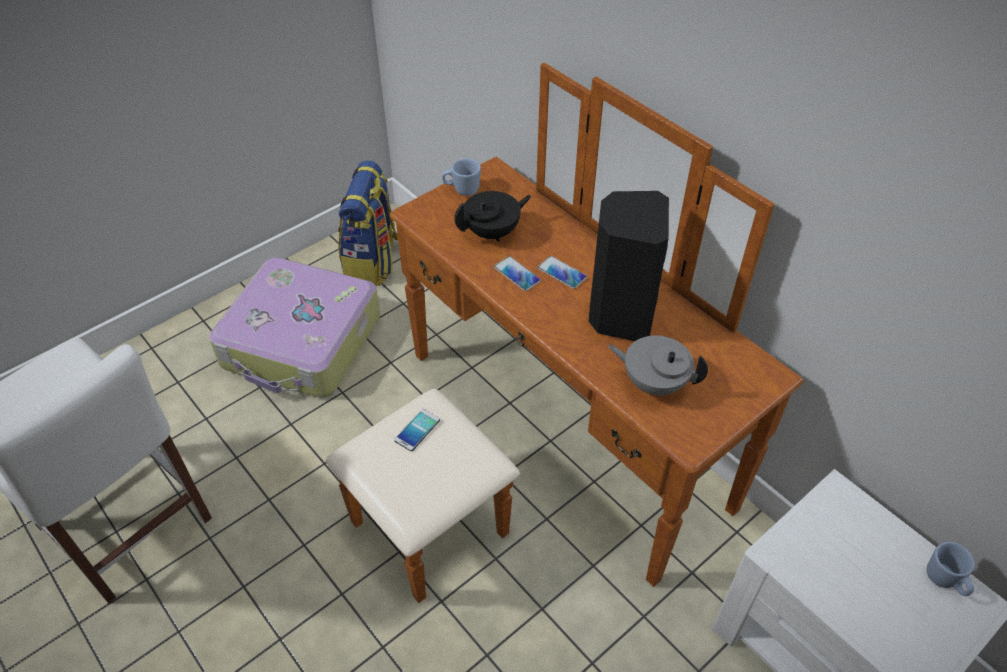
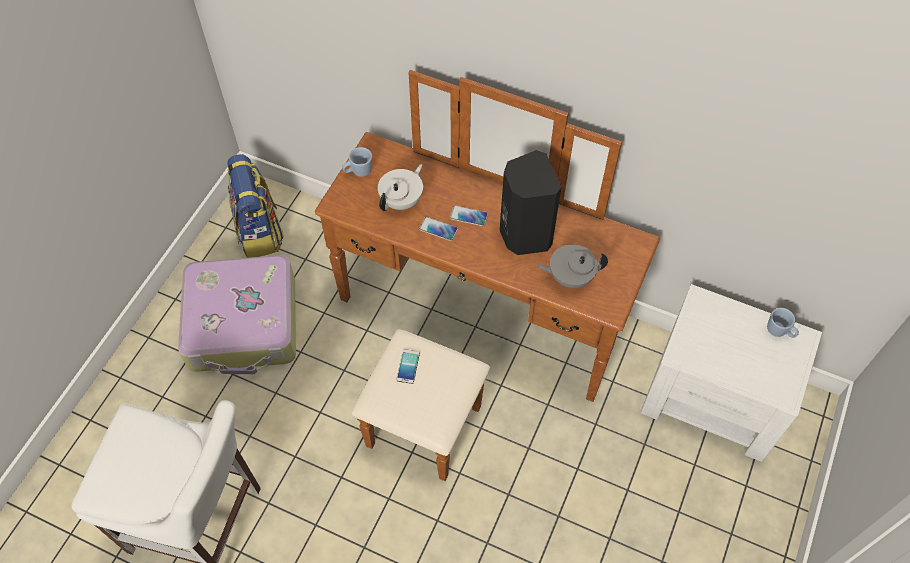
camera: 25 degrees left, 10 degrees up
(493, 232) = (402, 200): black teapot -> white teapot

